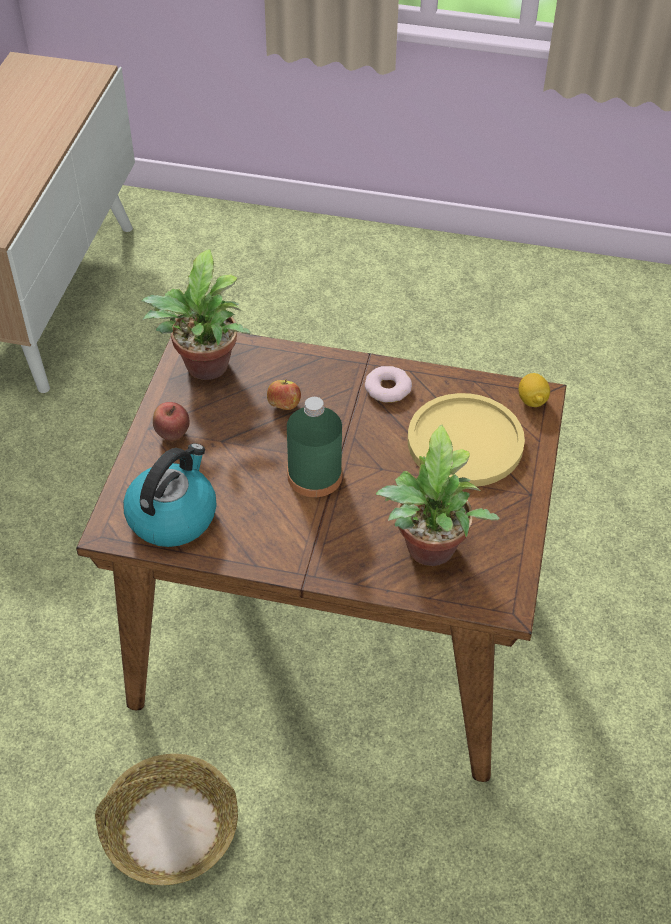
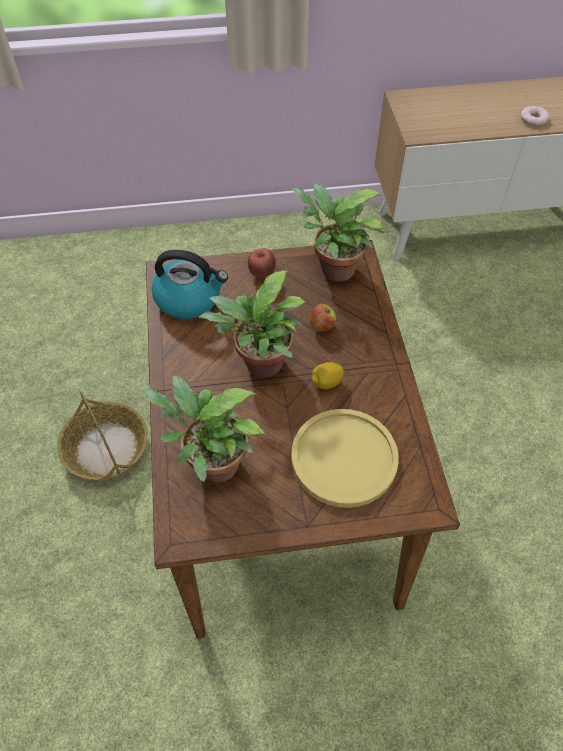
camera: 70 degrees right, 5 degrees up
(314, 475) = (260, 366): green bottle -> potted plant
(387, 388) = (376, 385): donut -> donut (534, 119)
(532, 400) = (422, 499): lemon -> lemon (326, 383)

